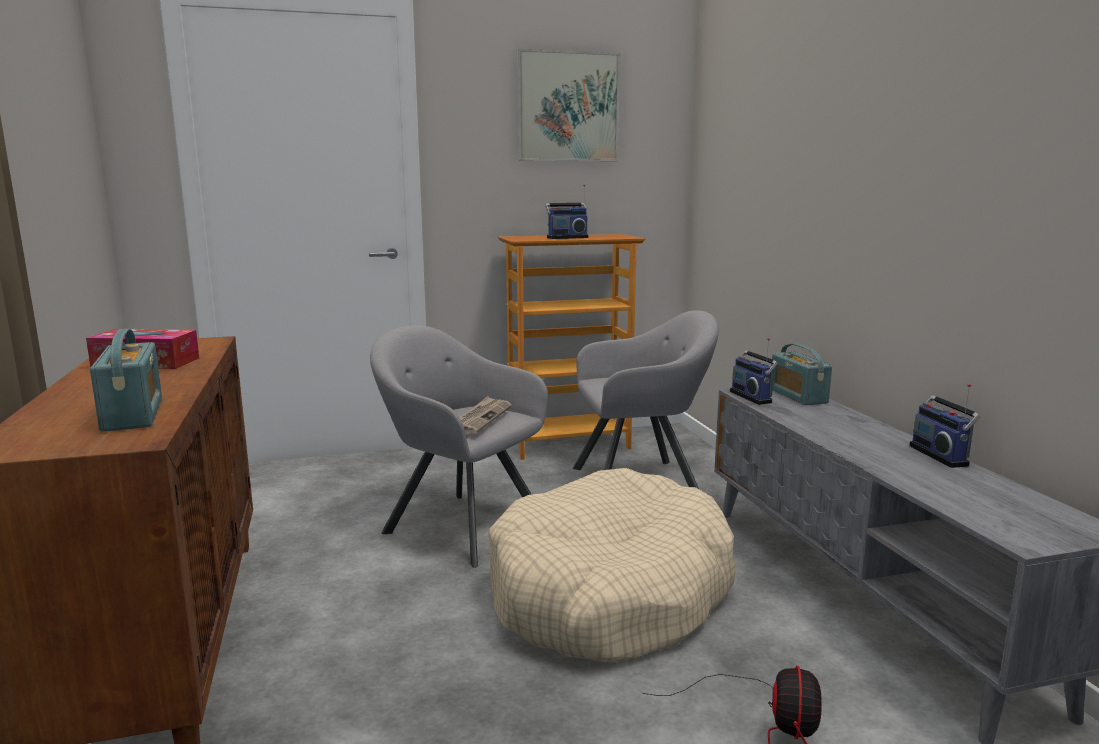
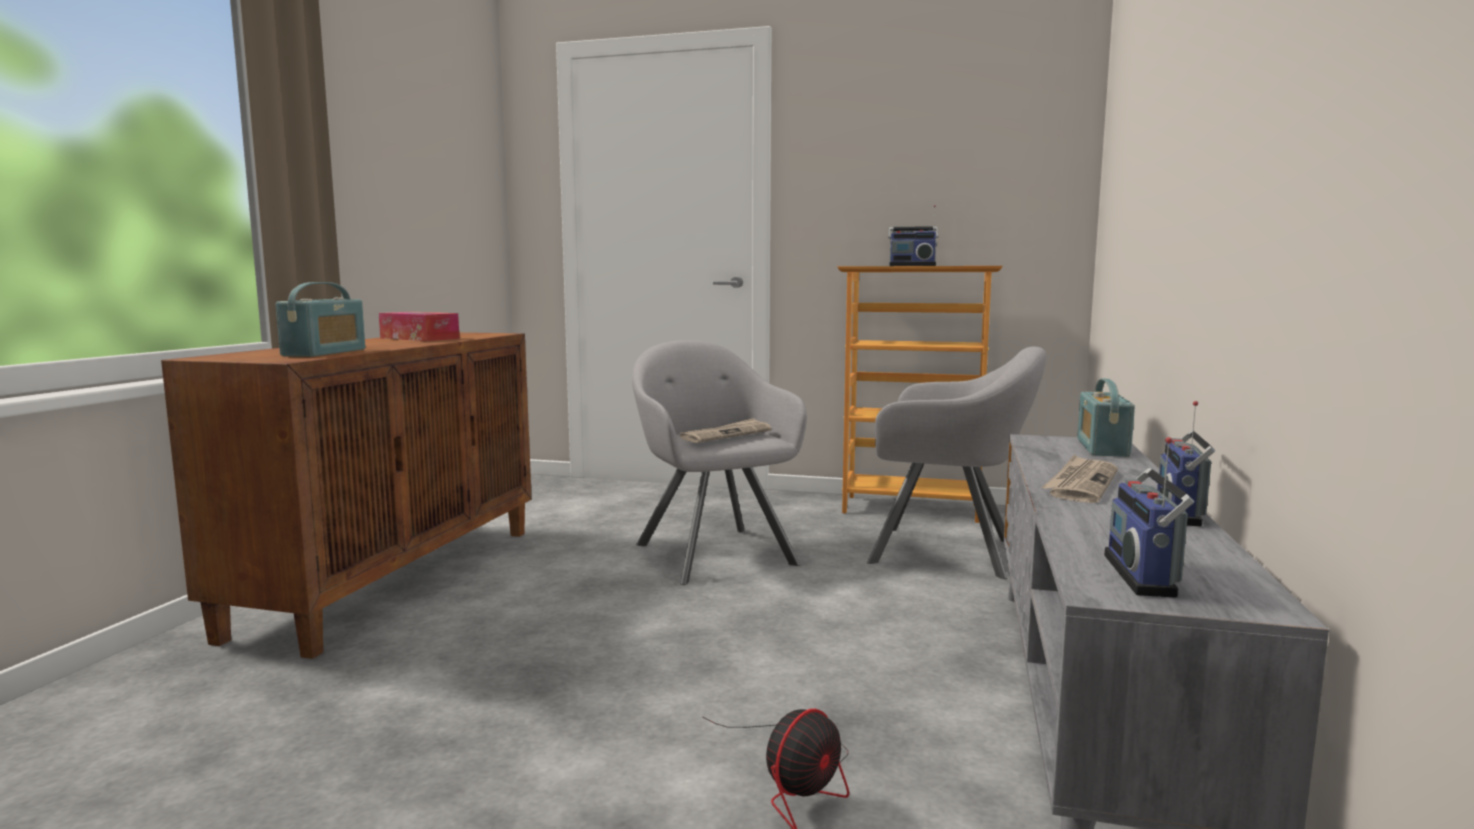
camera: 30 degrees right, 5 degrees down
(568, 107) = (935, 122): picture -> none
(609, 592) = (783, 633): beige dog bed -> none
(753, 397) = (1037, 442): radio -> radio (1146, 575)
(847, 437) = (1081, 483): none -> newspaper

